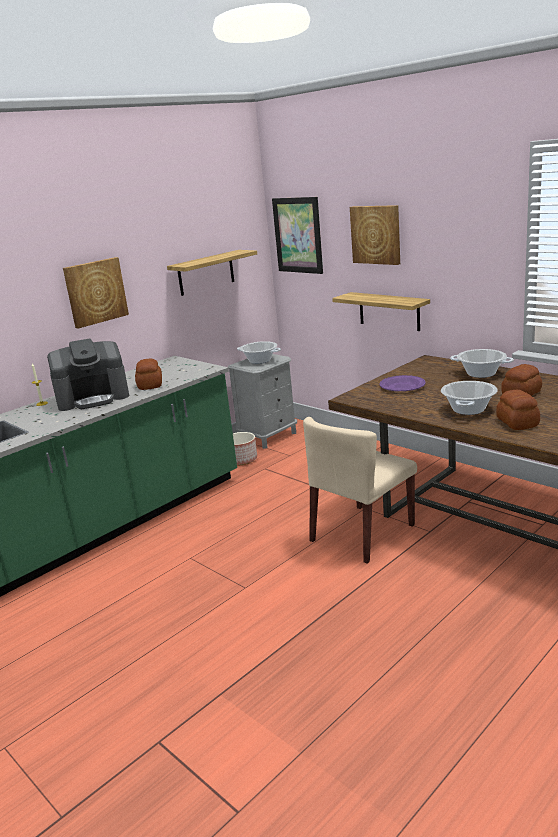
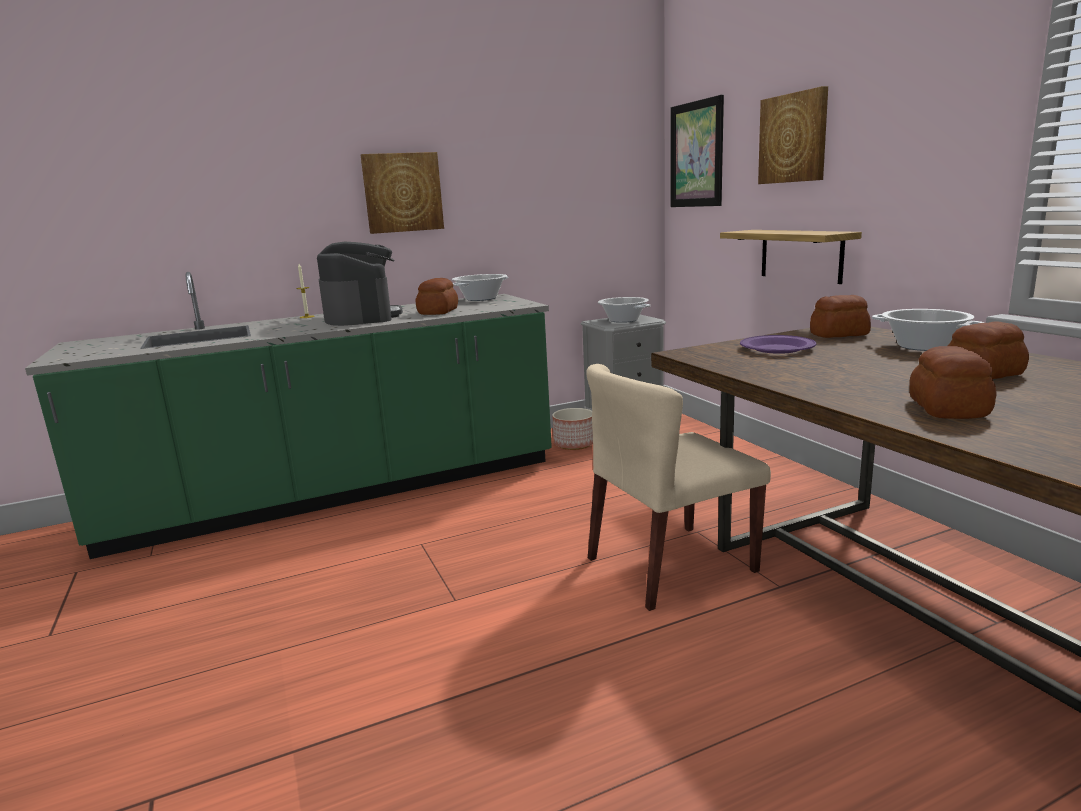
camera: 20 degrees right, 5 degrees down
(93, 398) = (362, 317): coffee machine -> coffee machine turned 105 degrees counterclockwise
(206, 273) = (564, 194): shelf -> none
(428, 368) = (838, 334): none -> bread
(469, 409) = (866, 383): cooking pot -> cooking pot (481, 299)

